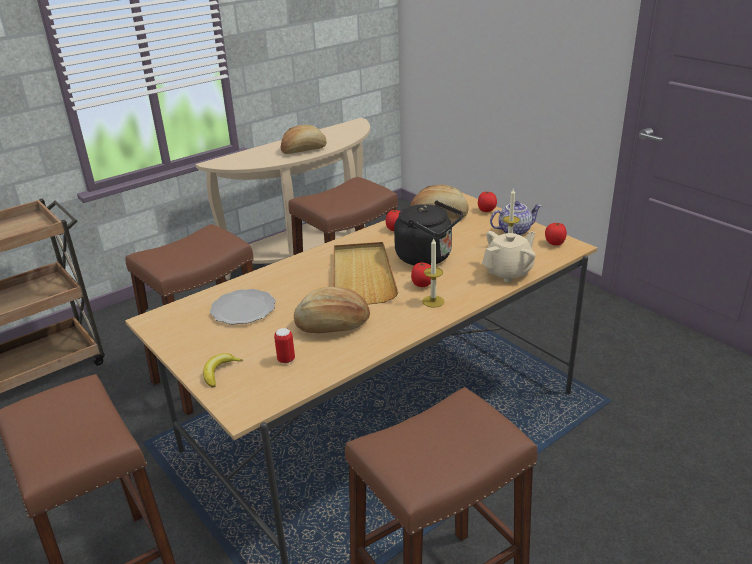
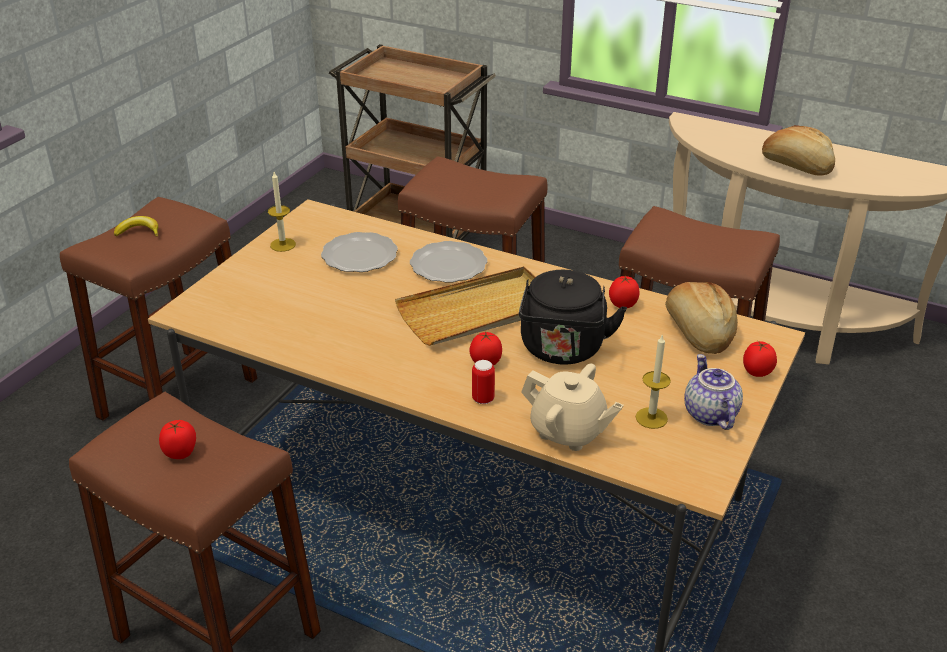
camera: 65 degrees right, 5 degrees up
(220, 372) = (241, 279): banana -> banana (139, 232)
(286, 360) = (277, 310): can -> can (483, 399)
(294, 275) = (449, 265): none -> plate
(332, 325) = (356, 321): bread -> none
(433, 301) = (449, 381): candle -> candle (283, 245)
(514, 231) = (708, 414): teapot -> teapot turned 150 degrees counterclockwise
(554, 243) = (697, 464): tomato -> tomato (181, 453)

